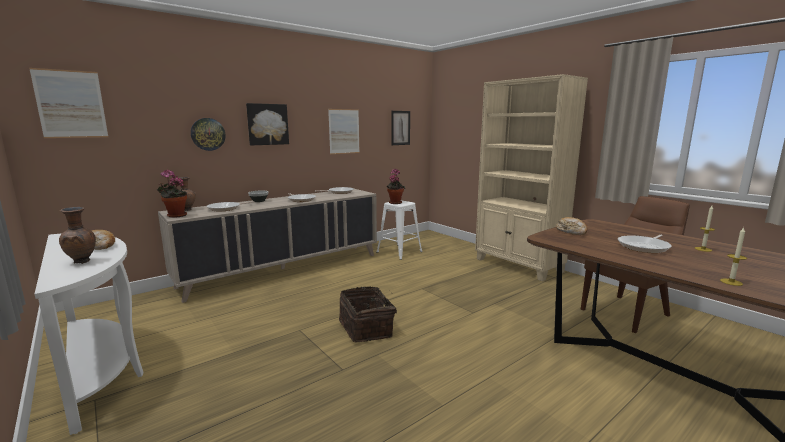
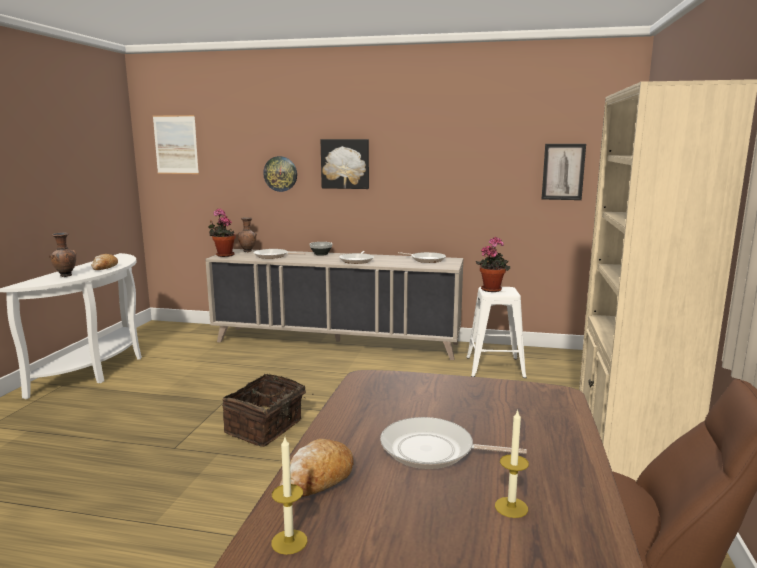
camera: 50 degrees right, 0 degrees up
(344, 131) = (454, 175): picture -> none
(571, 232) = (443, 389): bread -> bread (317, 480)

